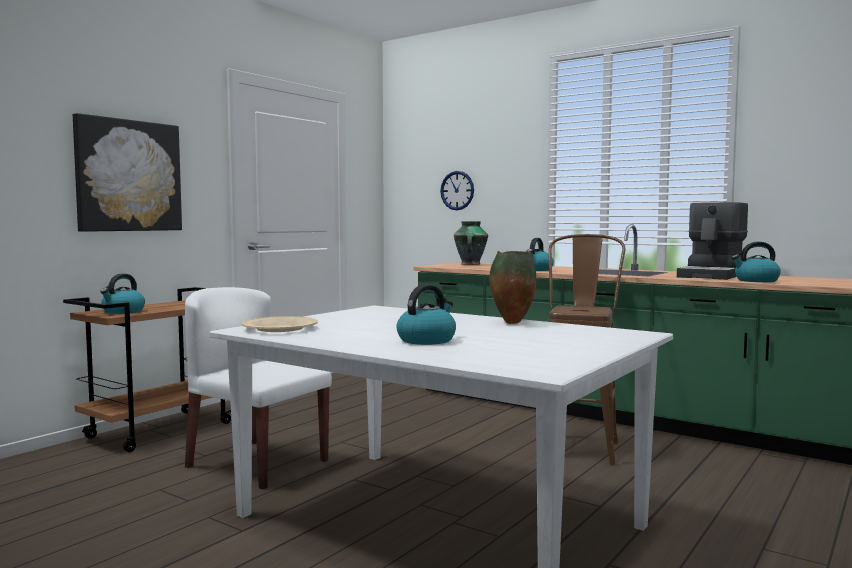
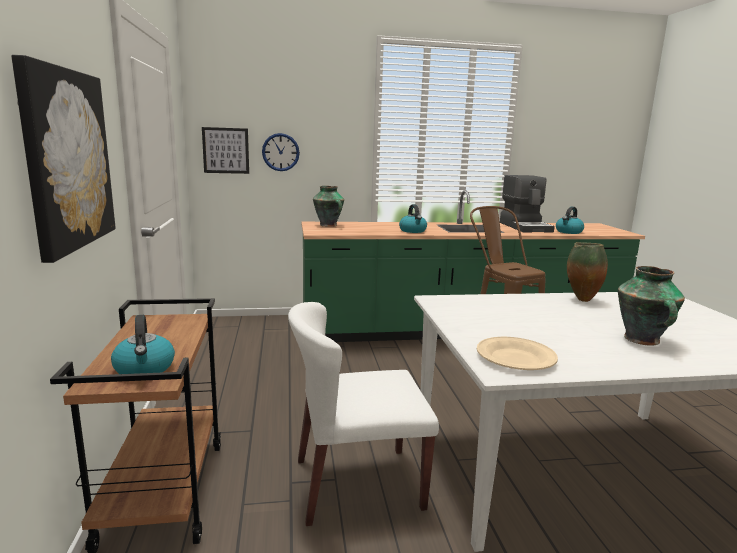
camera: 45 degrees left, 10 degrees up
(412, 191) = (226, 150): none -> picture
(427, 340) = (642, 340): kettle -> vase

